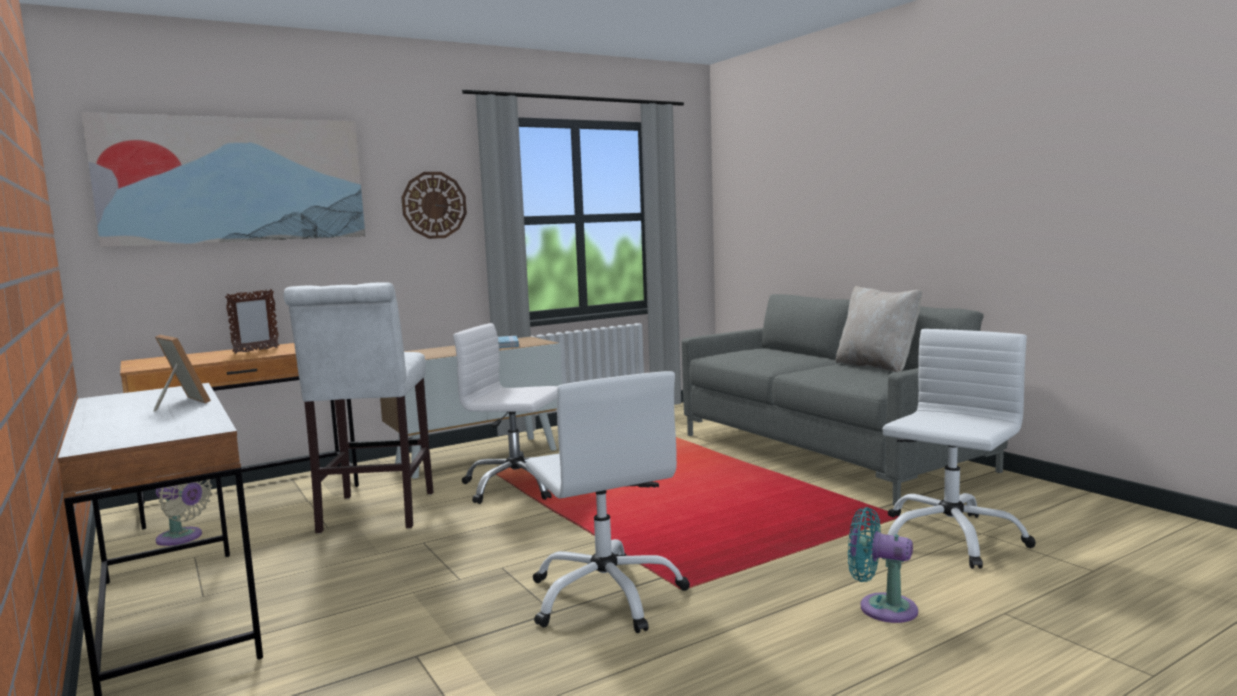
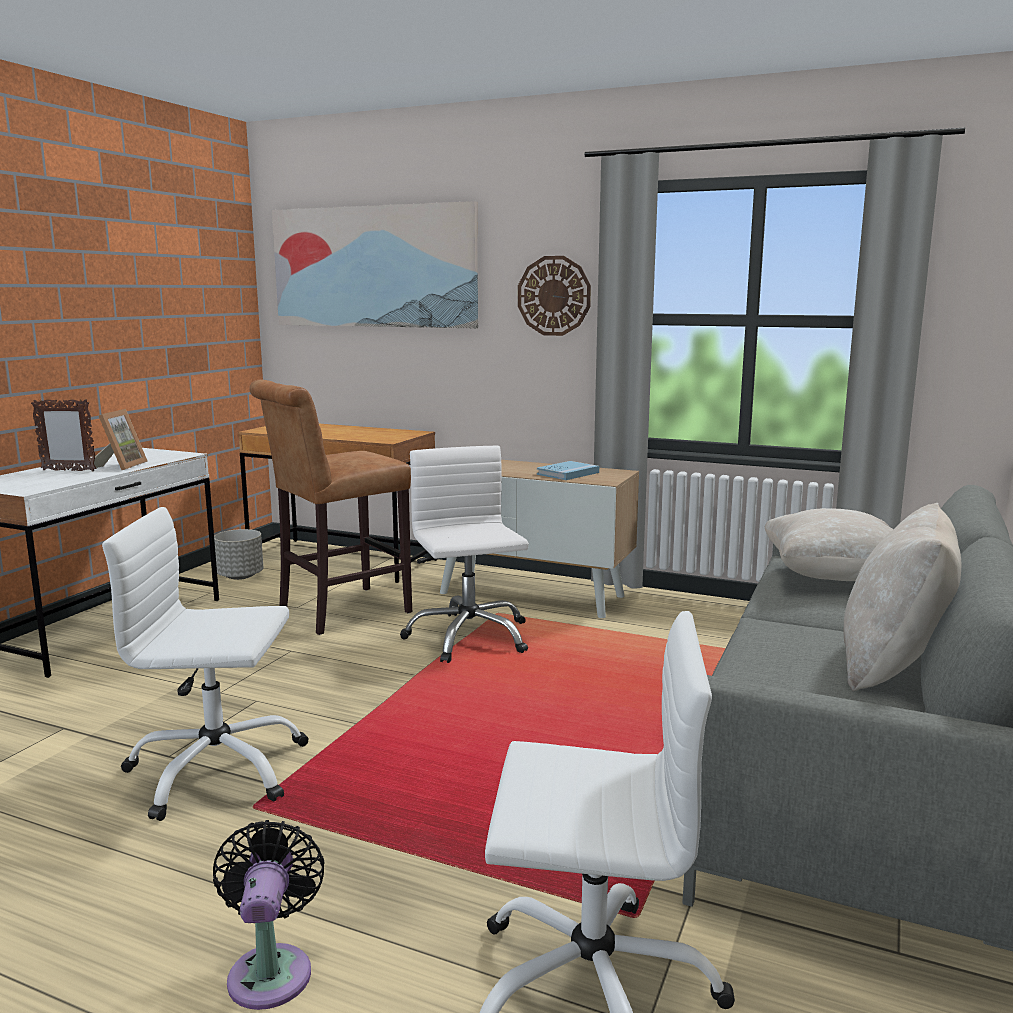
camera: 55 degrees right, 5 degrees up
(182, 538) = (240, 576): beige fan -> grey planter
(256, 350) = (355, 431): picture frame -> picture frame (68, 470)
(375, 515) = (338, 612): white stool -> brown stool
(606, 596) = (216, 770): white office chair -> white office chair turned 60 degrees clockwise
(754, 355) = (833, 577): none -> beige pillow
(881, 607) = (271, 969): turquoise fan -> black fan

